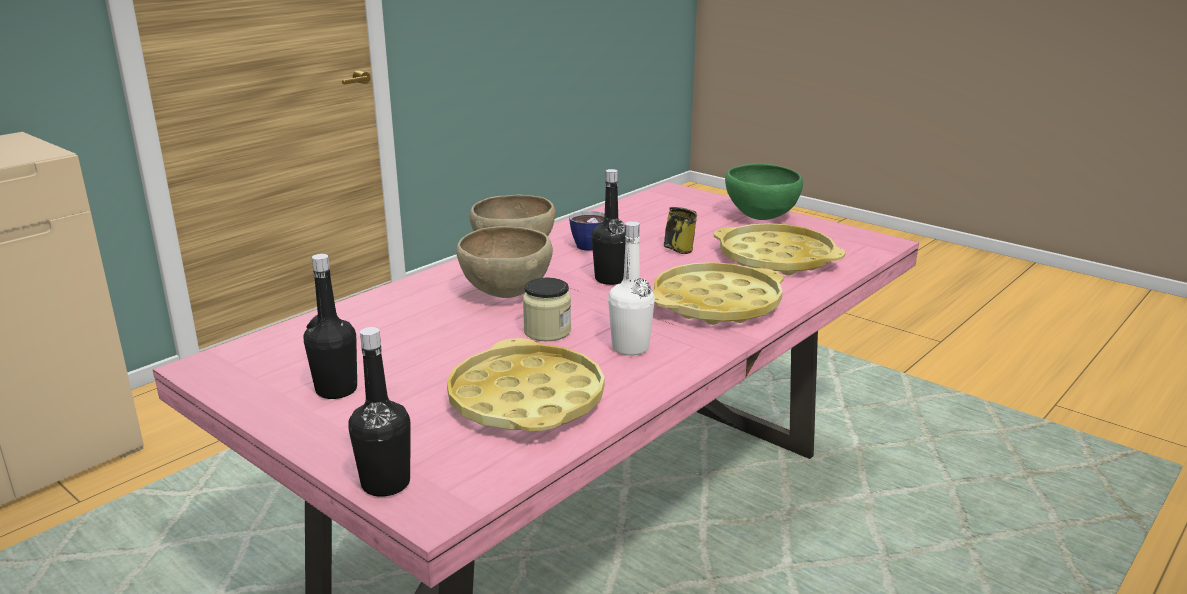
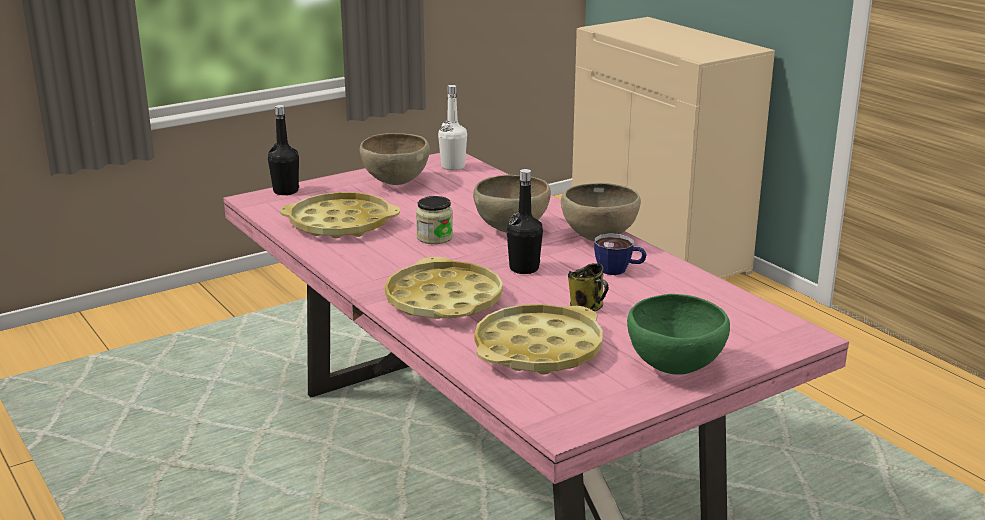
camera: 105 degrees right, 0 degrees up
(336, 390) = (395, 183): black bottle -> brown bowl
(630, 348) = (387, 259): white bottle -> white bottle (453, 167)

